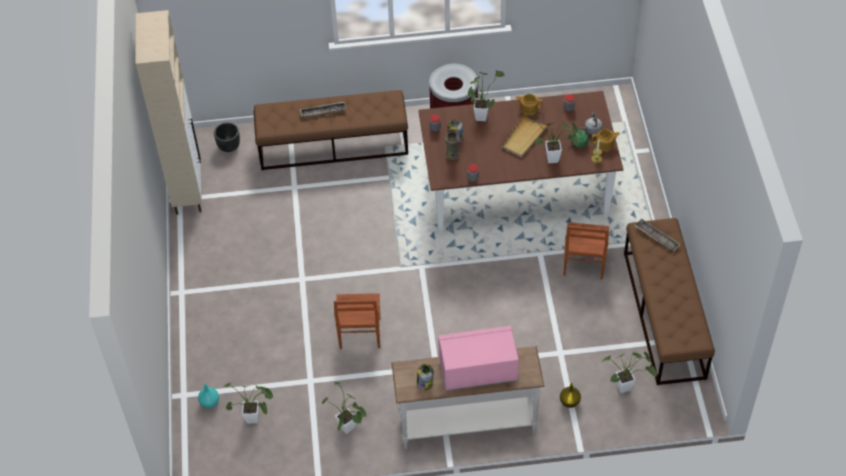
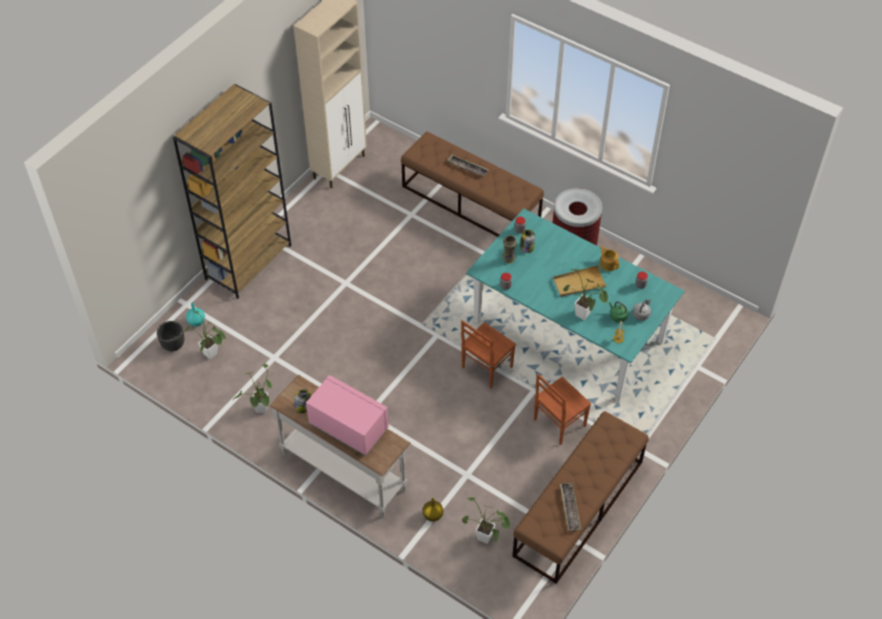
camera: 40 degrees right, 0 degrees up
(198, 321) = (248, 262): none -> brown bookcase
(228, 147) = (398, 155): black planter -> black planter (173, 345)
(359, 334) = (341, 350): brown chair -> brown chair (486, 367)
(481, 115) = (566, 244): potted plant -> none
(516, 192) = (567, 331): brown dining table -> turquoise dining table
(604, 144) = (637, 333): teapot -> none
(657, 237) = (613, 438): tray -> tray (570, 508)

